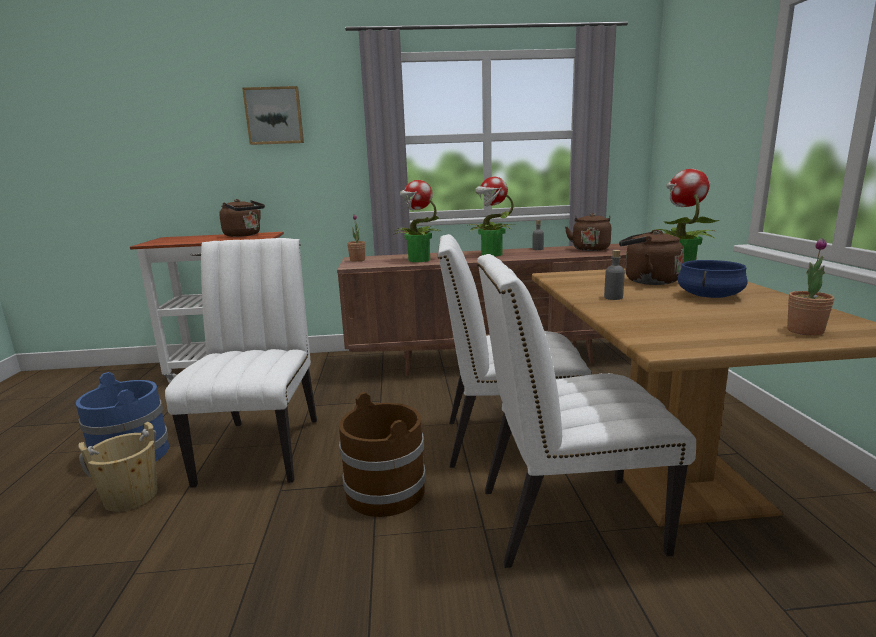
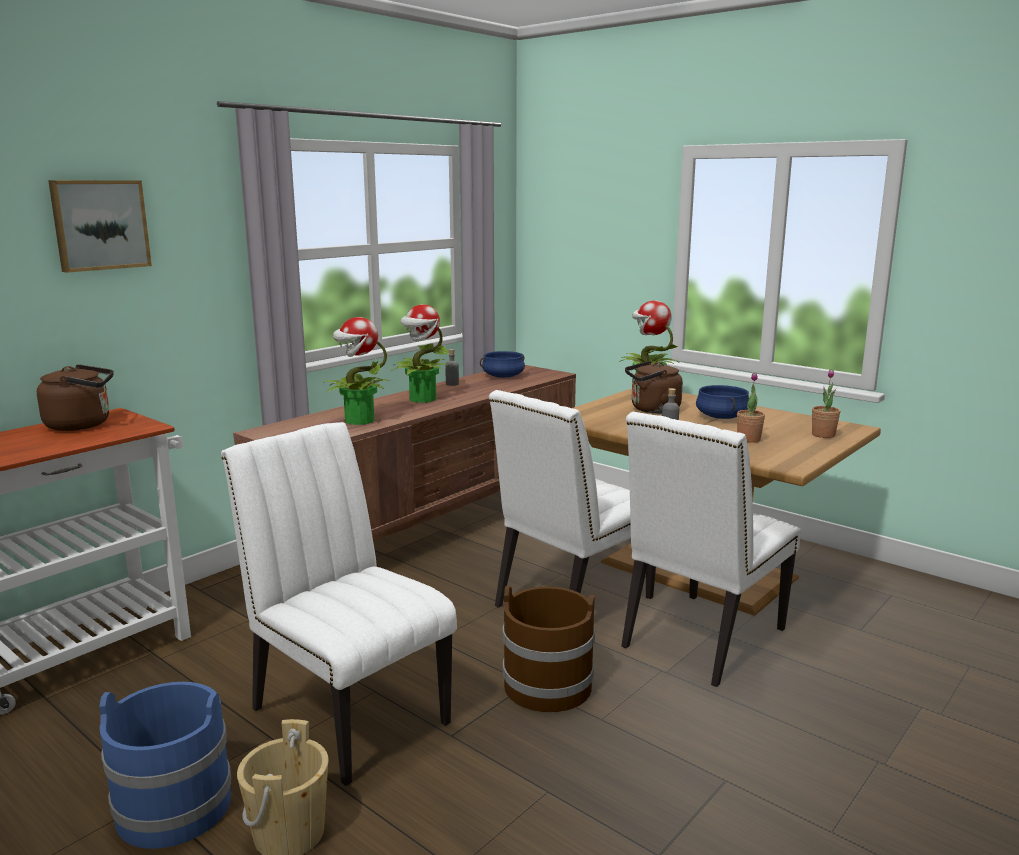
camera: 45 degrees left, 0 degrees up
(357, 260) = (274, 434): potted plant -> potted plant (748, 439)
(590, 249) = (503, 376): brown kettle -> blue cooking pot

